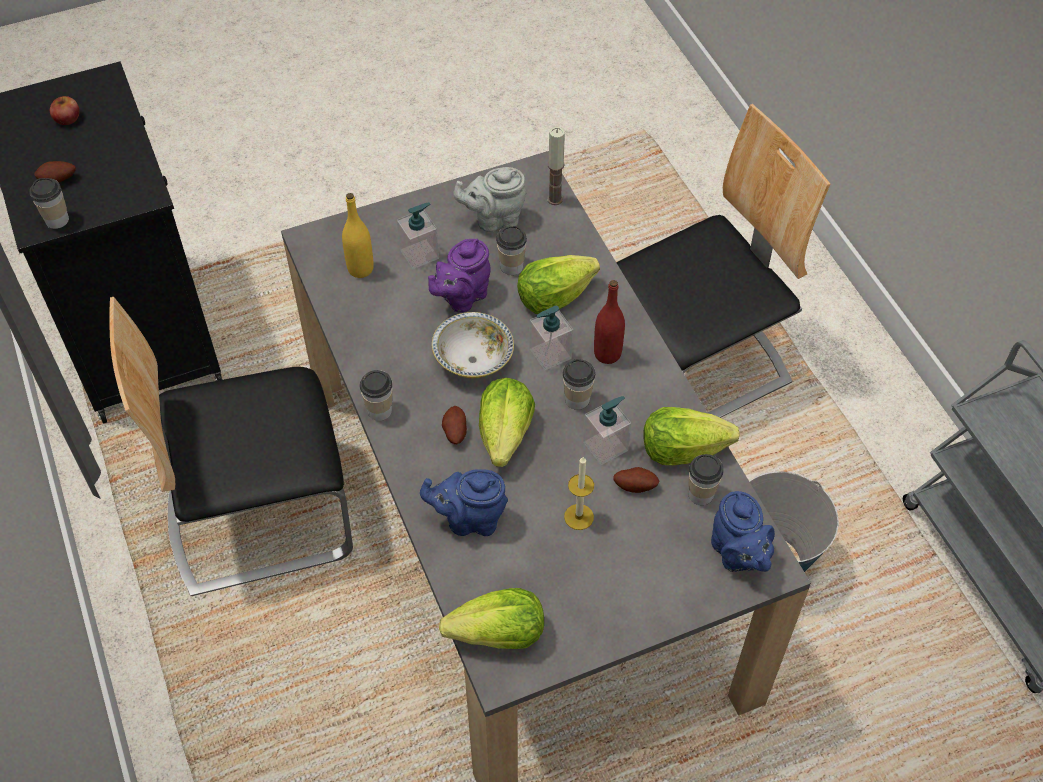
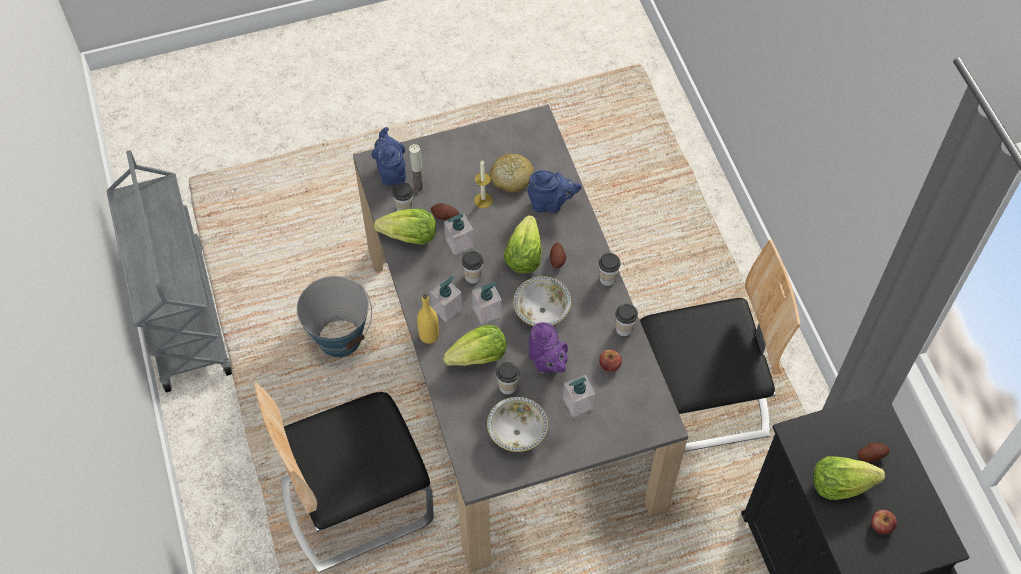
camera: 175 degrees left, 5 degrees up
(57, 220) = (861, 415): cup -> cup (624, 329)
(360, 269) = (623, 393): yellow bottle -> yellow bottle (429, 335)
(378, 301) = (609, 364): none -> apple
(462, 297) = (547, 362): purple teapot -> purple teapot turned 105 degrees clockwise
(494, 219) = (517, 432): grey teapot -> bowl
(499, 635) = (538, 139): lettuce -> lettuce (840, 484)
(537, 559) = (511, 178): none -> bread
(554, 199) = (466, 449): candle -> candle (418, 188)
(607, 354) = (447, 308): red bottle -> soap dispenser

